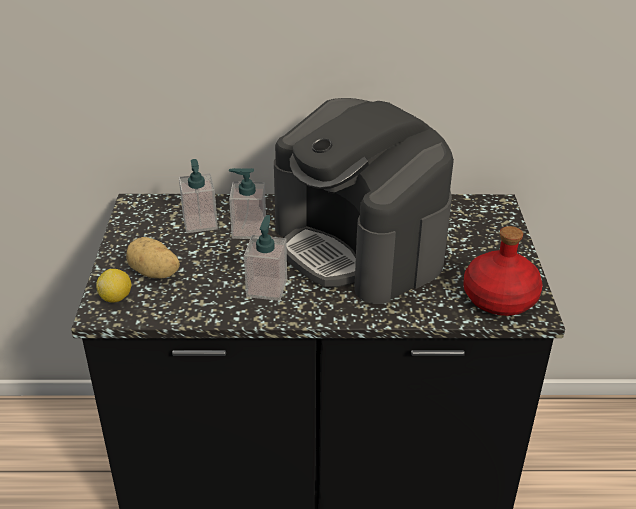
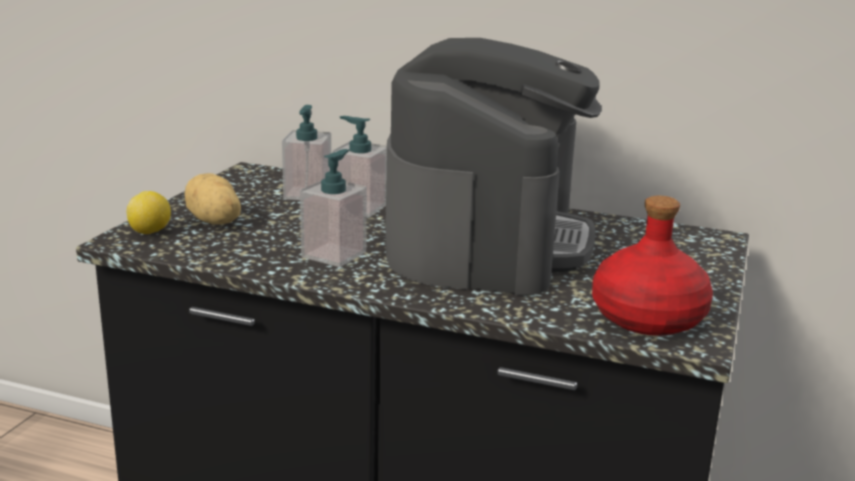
camera: 20 degrees right, 15 degrees down
(359, 246) = (487, 241): coffee machine -> coffee machine turned 150 degrees counterclockwise

